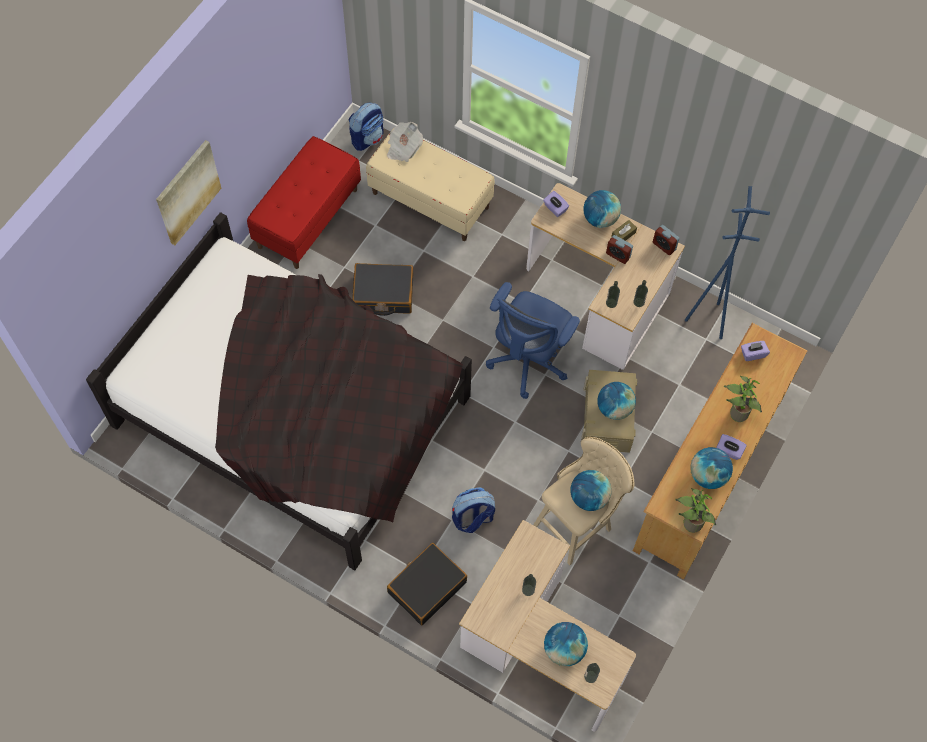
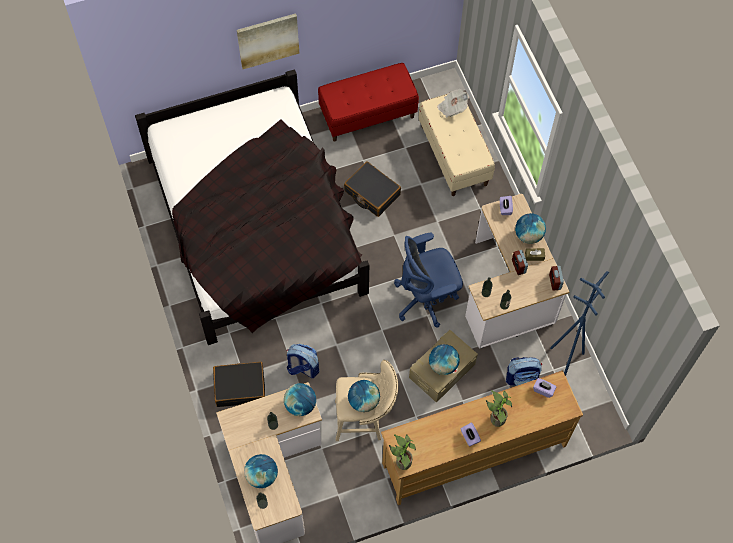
camera: 40 degrees right, 0 degrees up
(367, 138) = (449, 89): backpack -> backpack (521, 378)
(707, 475) = (441, 442): globe -> globe (300, 405)

